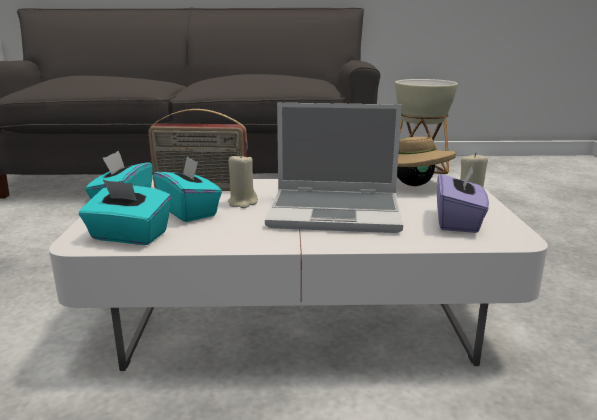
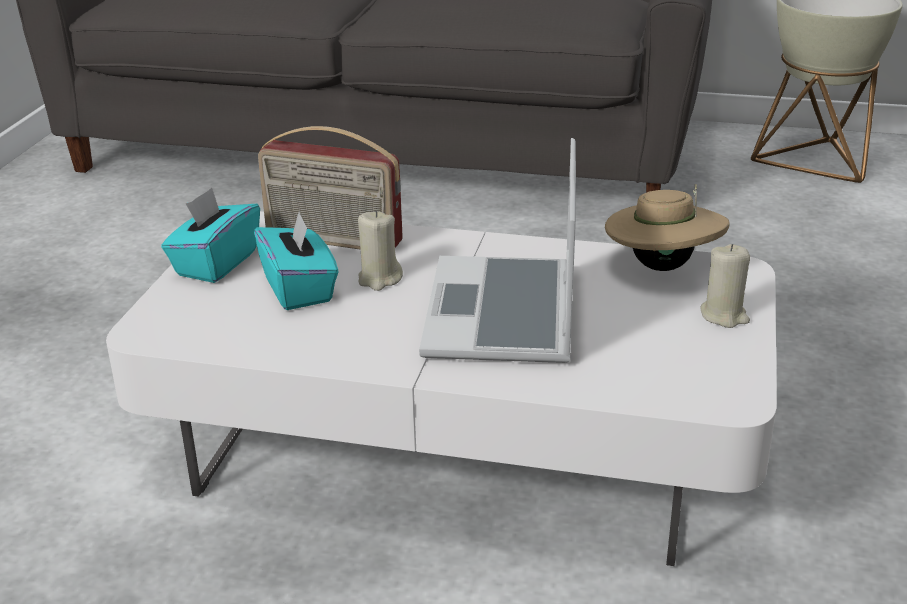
camera: 15 degrees right, 10 degrees up
(129, 236) = (206, 328): turquoise tissue box -> none
(336, 212) = (504, 315): laptop -> laptop turned 75 degrees clockwise
(458, 221) = (673, 355): purple tissue box -> none

